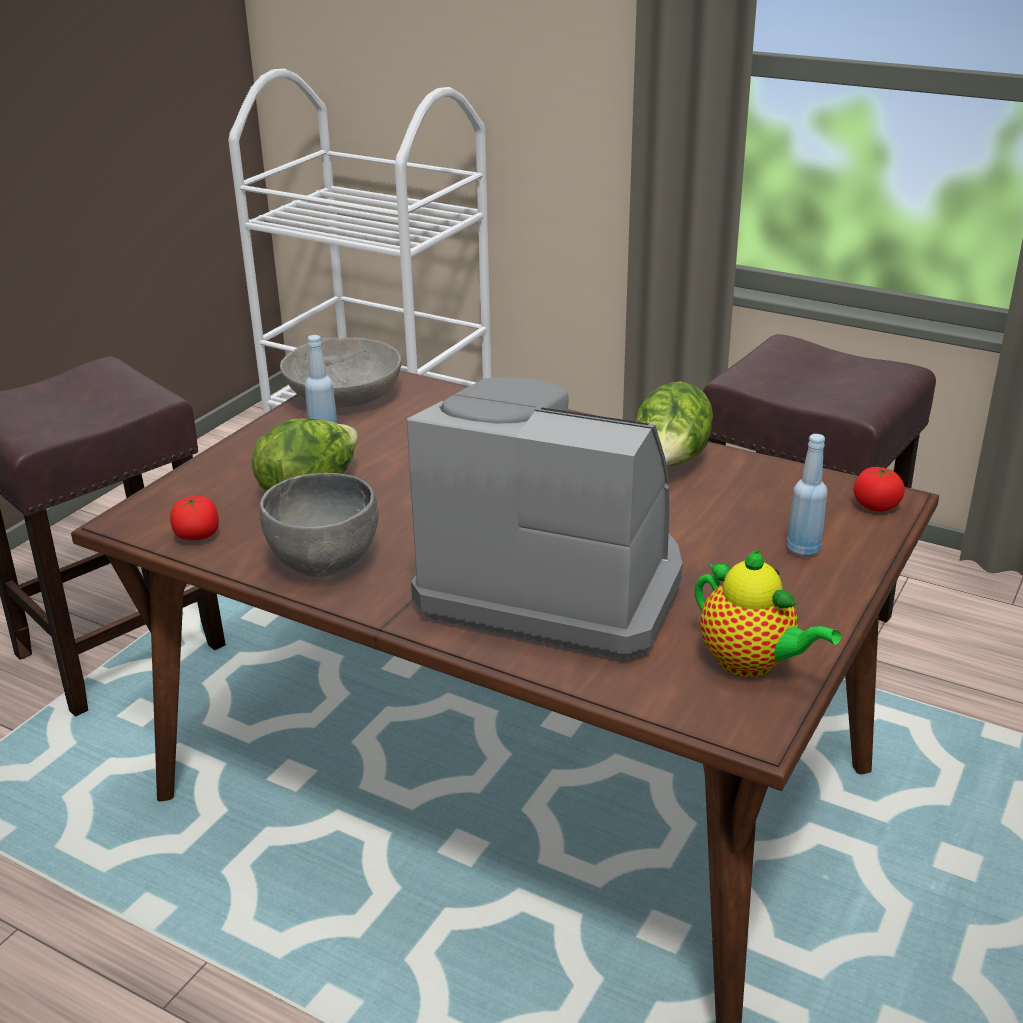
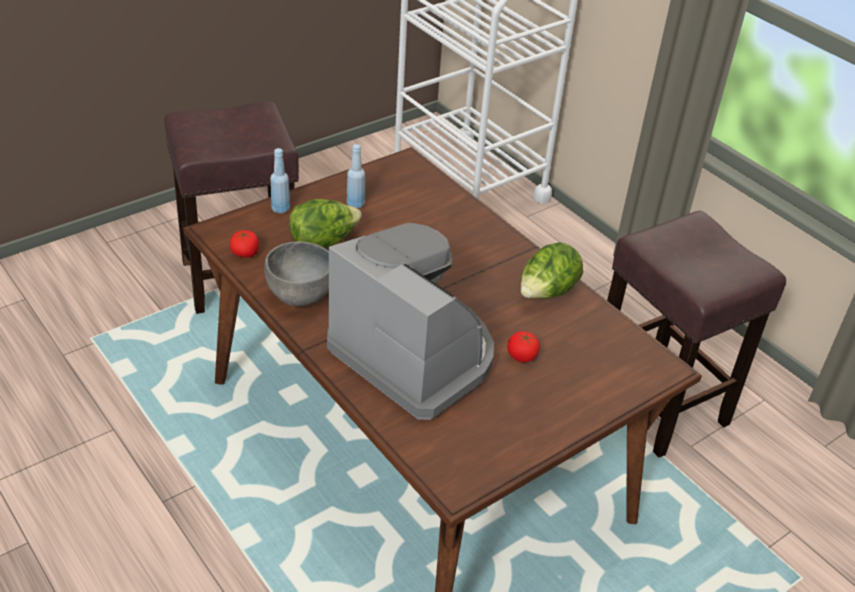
camera: 20 degrees right, 10 degrees up
(343, 396) = (386, 176): grey bowl -> none
(751, 663) = (486, 448): teapot -> none
(803, 549) = (578, 384): blue bottle -> blue bottle (280, 209)
(876, 506) = (651, 369): tomato -> tomato (521, 356)

